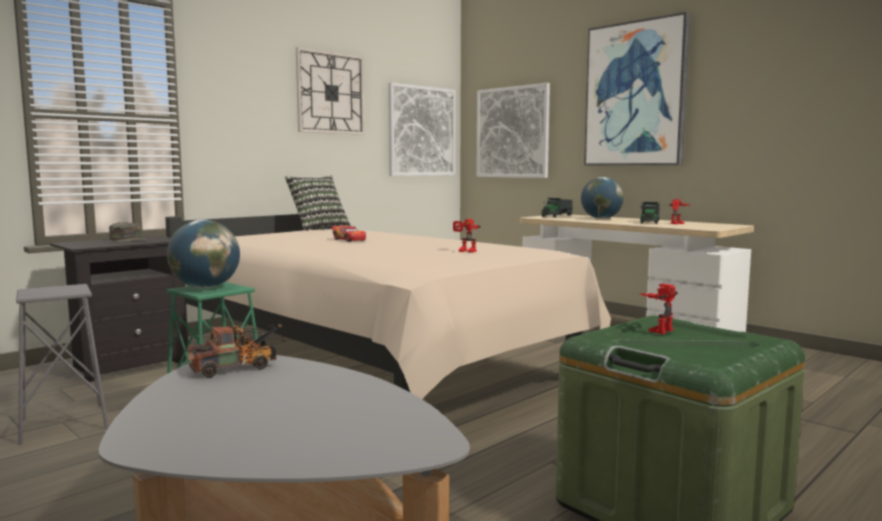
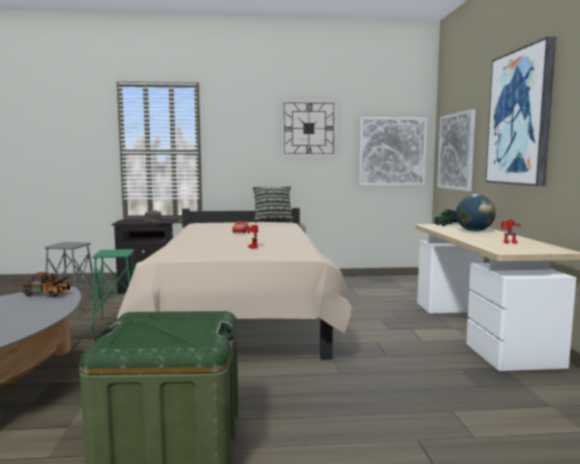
camera: 40 degrees right, 0 degrees up
(205, 287) = (112, 251): globe -> none
(650, 222) = (494, 238): toy truck -> none
(658, 329) = (185, 320): toy robot -> none

